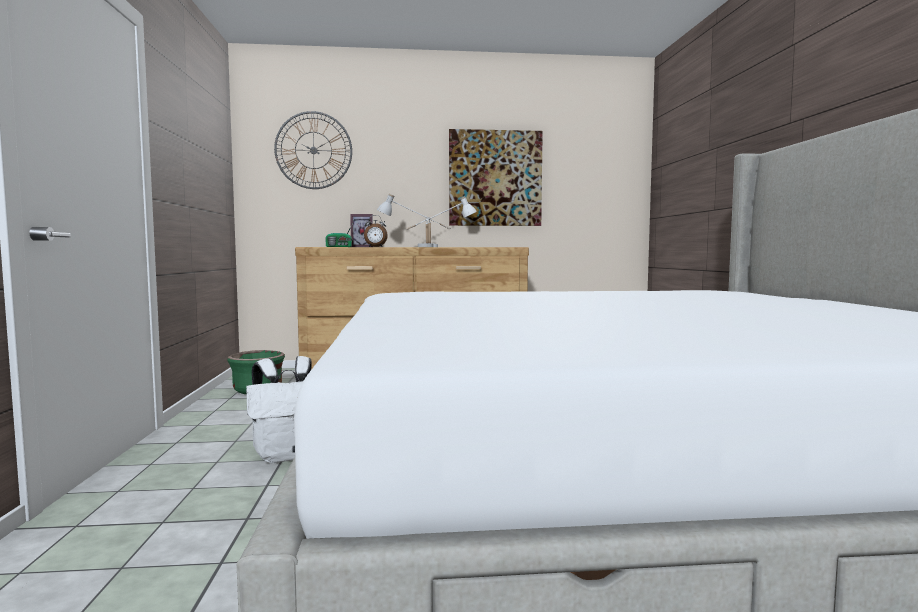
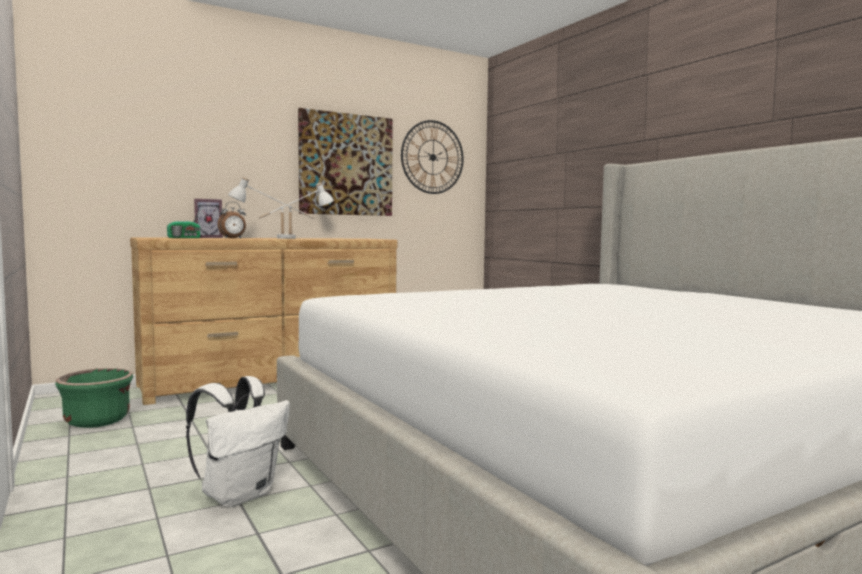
camera: 25 degrees left, 0 degrees up
(313, 150) = (136, 118): wall clock -> wall clock (432, 157)

